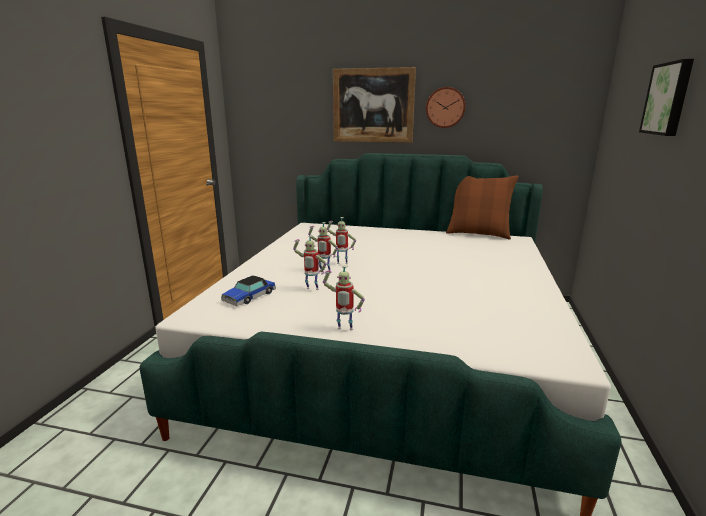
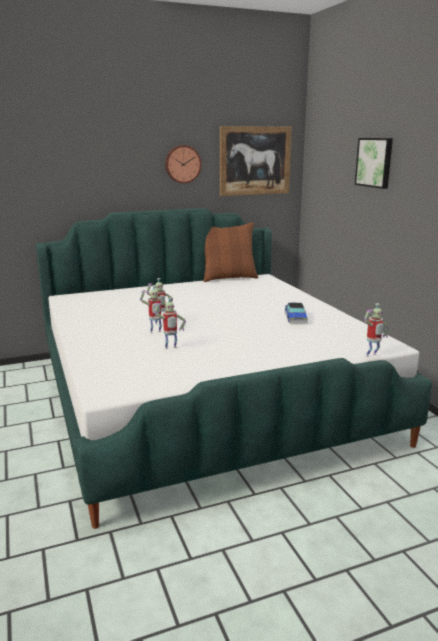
camera: 35 degrees left, 0 degrees up
(249, 297) = (128, 367): toy car -> toy car (295, 318)
(344, 330) = (244, 367): toy robot -> toy robot (372, 356)
(373, 106) = (112, 164): picture -> picture (255, 161)

